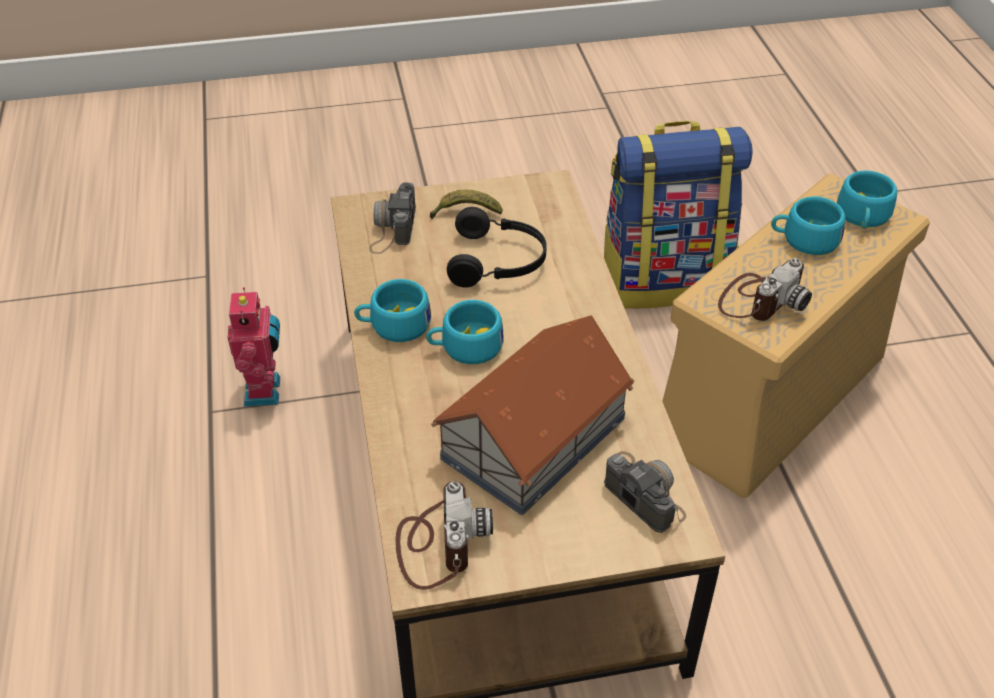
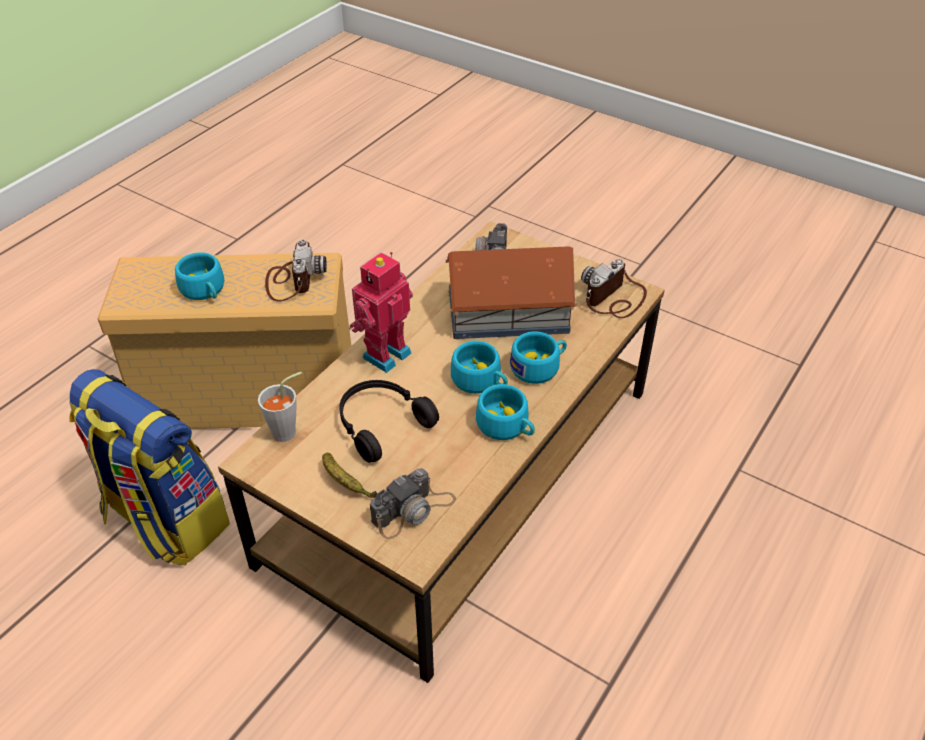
camera: 135 degrees left, 0 degrees up
(265, 391) = (551, 668): toy robot -> toy robot (384, 354)
(557, 214) = (289, 431): none -> grey cup
(760, 299) = (292, 280): camera -> camera turned 90 degrees clockwise
(862, 217) = (150, 279): turquoise cup -> turquoise cup (539, 367)

